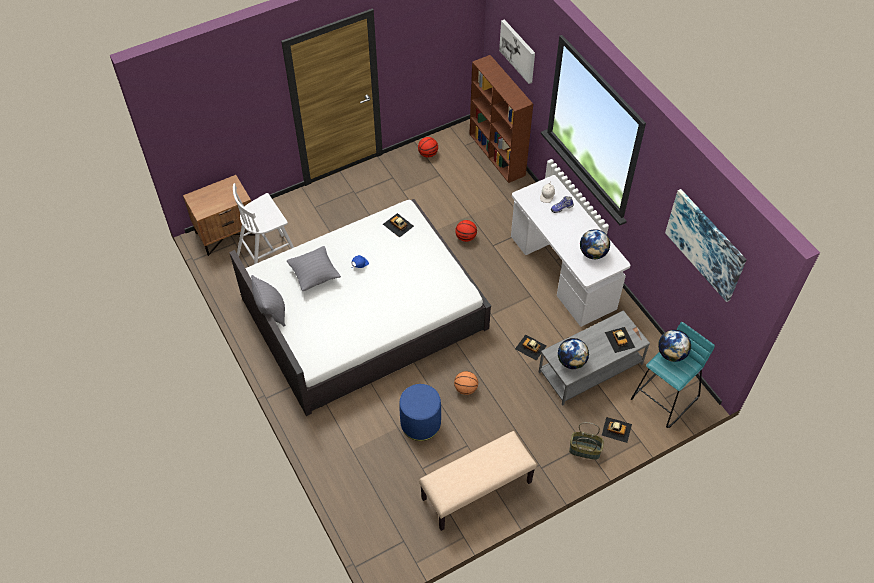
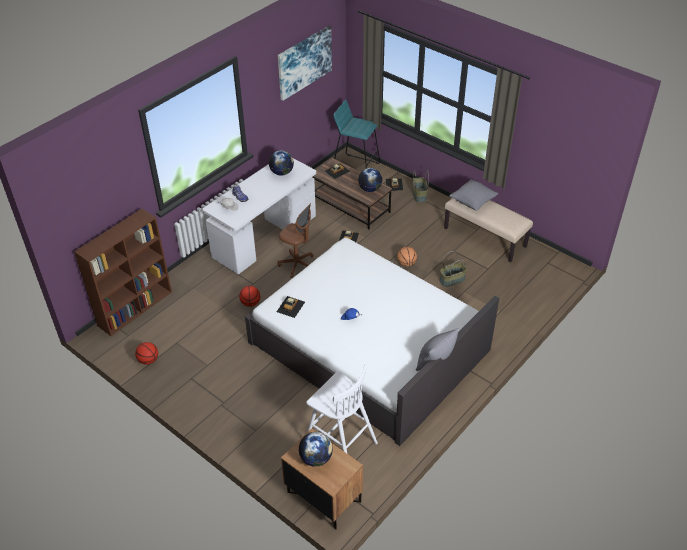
camera: 110 degrees left, 10 degrees down
(314, 275) = (378, 346): grey pillow -> grey pillow (472, 202)
(420, 423) = (452, 280): blue ottoman -> basket
(505, 289) = (297, 265): none -> brown office chair
(518, 51) = (100, 197): picture -> none
(590, 367) = (349, 205): grey coffee table -> brown coffee table
(671, 354) = (351, 129): globe -> globe (316, 458)

